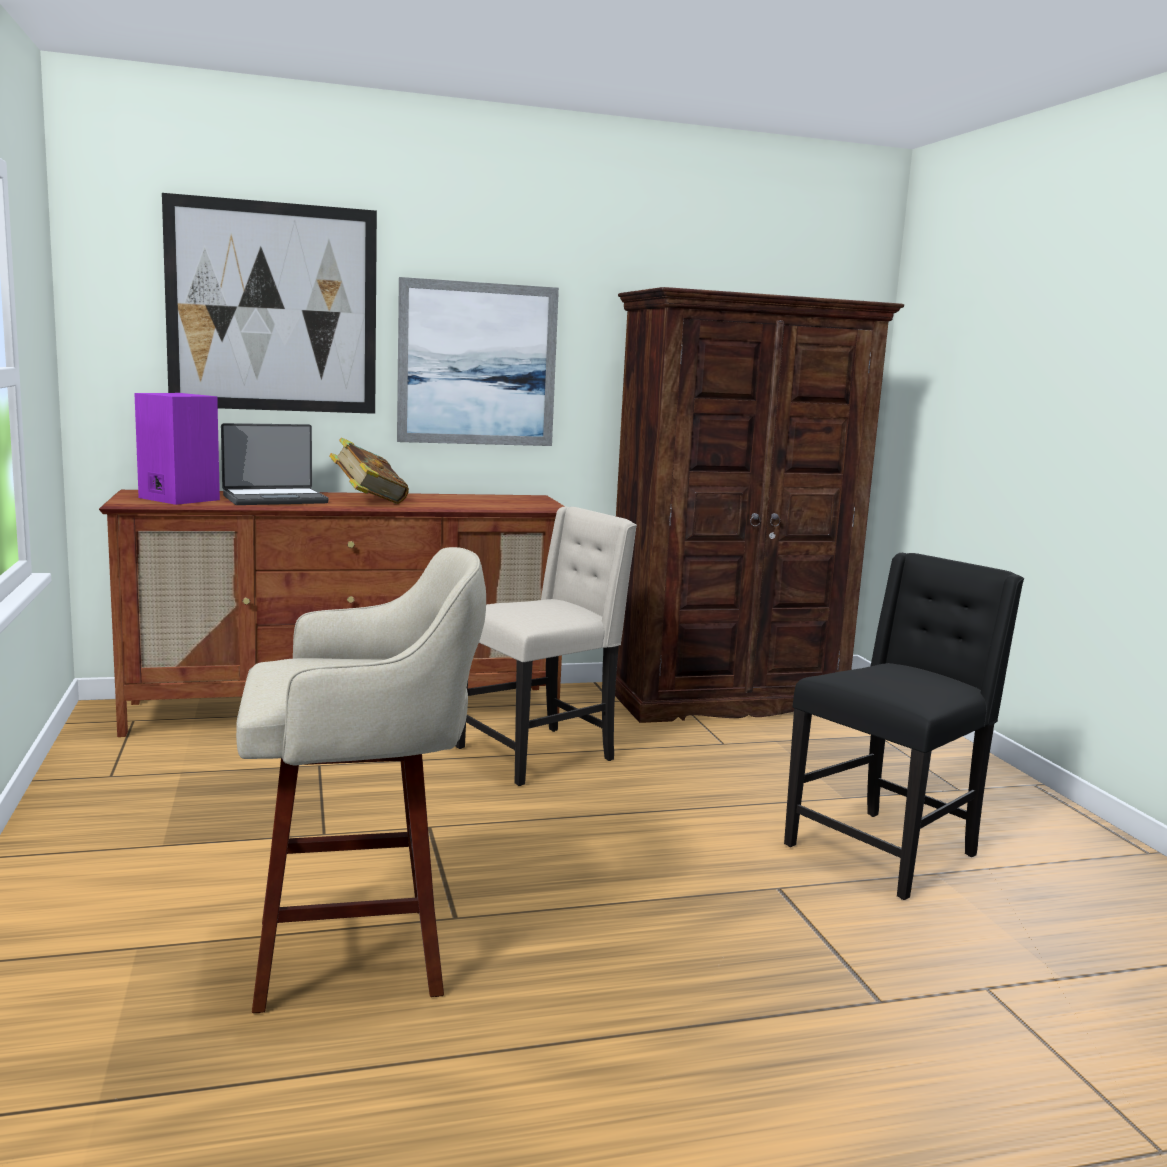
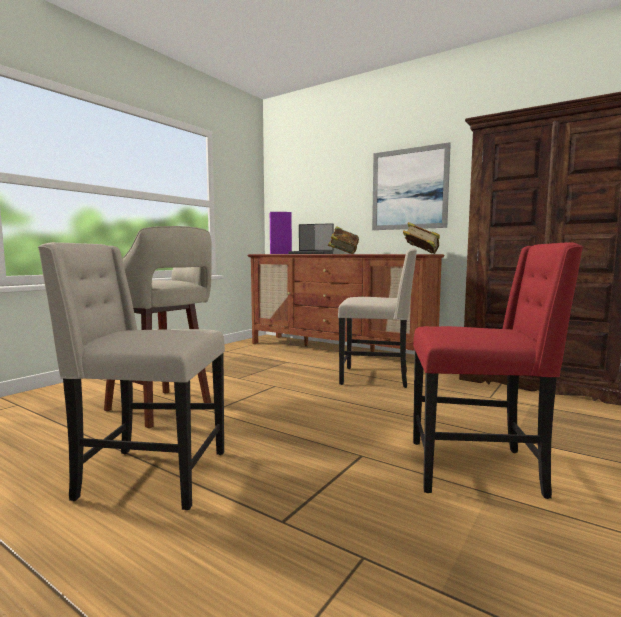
camera: 50 degrees right, 5 degrees down
(273, 308) = (327, 177): picture -> none
(535, 502) = (420, 253): none -> book
(648, 1051) = (150, 476): none -> beige chair
(885, 851) = (477, 469): black chair -> red chair

